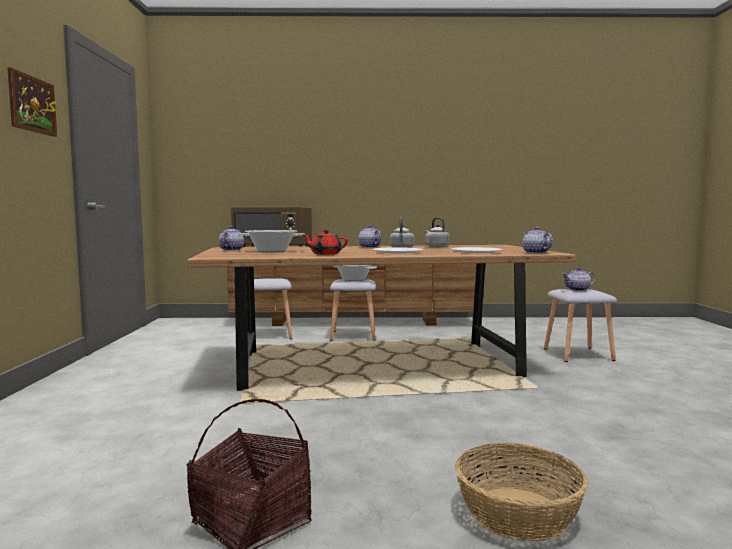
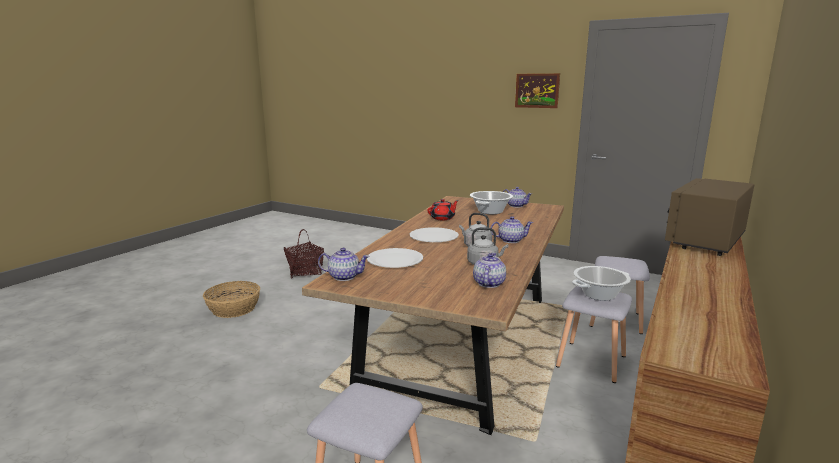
camera: 120 degrees right, 10 degrees up
(578, 289) = (371, 405): teapot -> teapot (488, 283)

